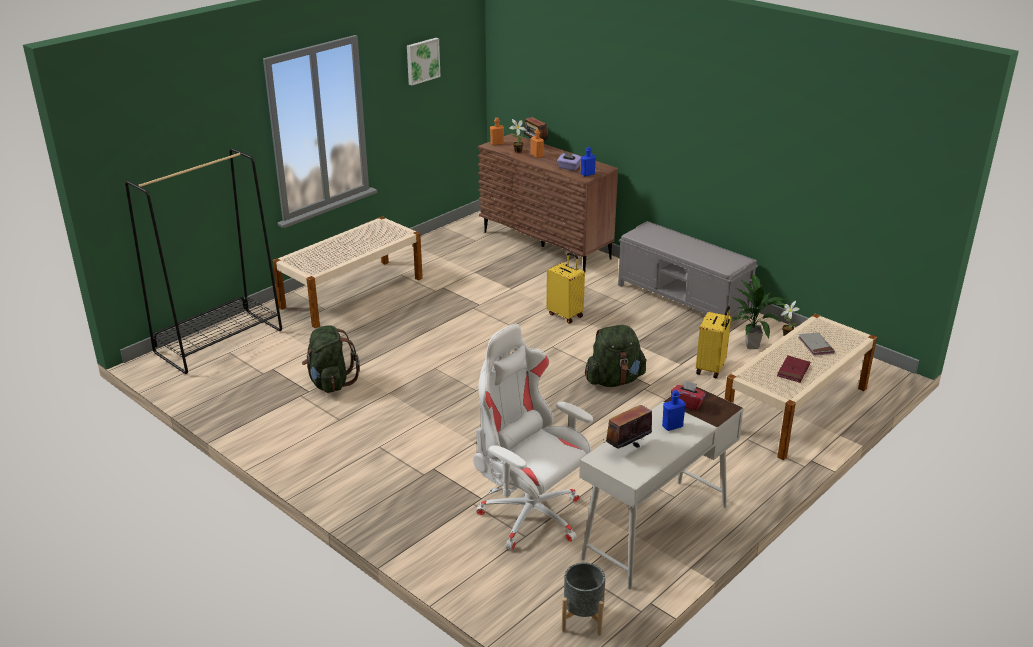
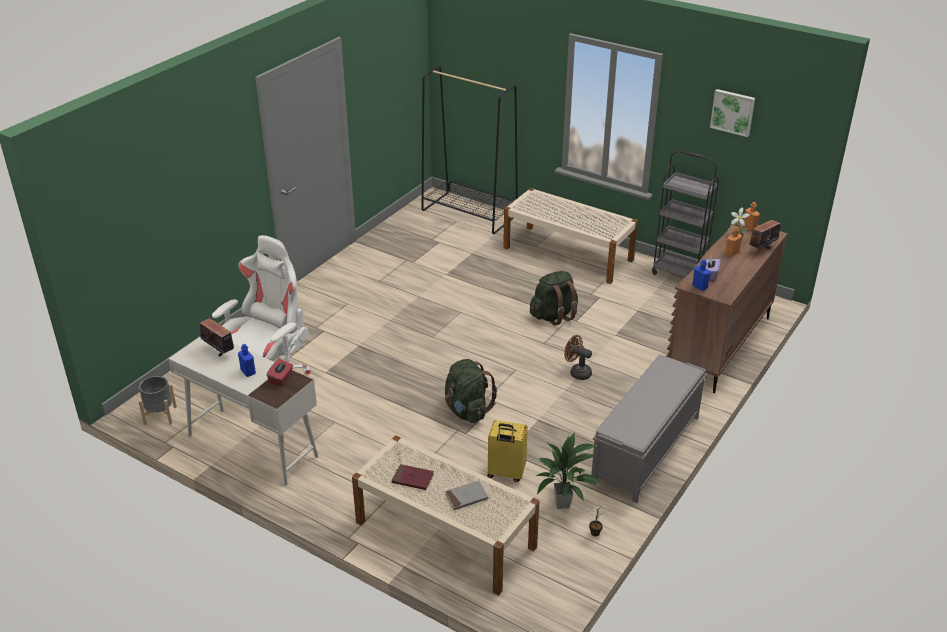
camera: 80 degrees right, 5 degrees up
(330, 383) = (426, 269): green backpack -> green backpack (554, 315)
(424, 244) = (679, 275): none -> grey cart
(565, 315) = (577, 372): yellow suitcase -> brown fan

